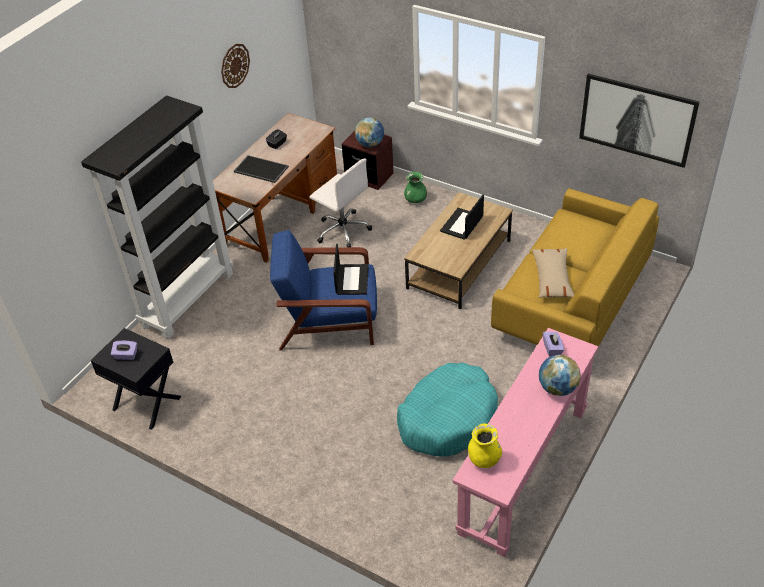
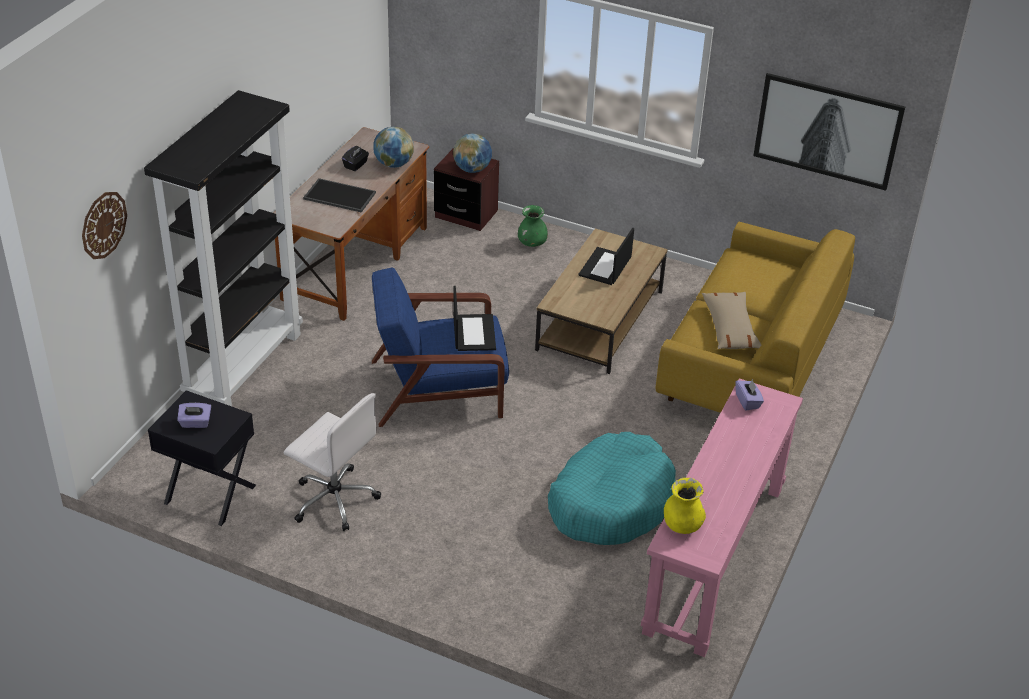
camera: 10 degrees left, 5 degrees down
(235, 65) = (311, 58): wall clock -> wall clock (103, 225)
(342, 230) = (440, 280): white office chair -> white office chair (334, 499)
(557, 388) = (760, 445): globe -> globe (393, 164)

